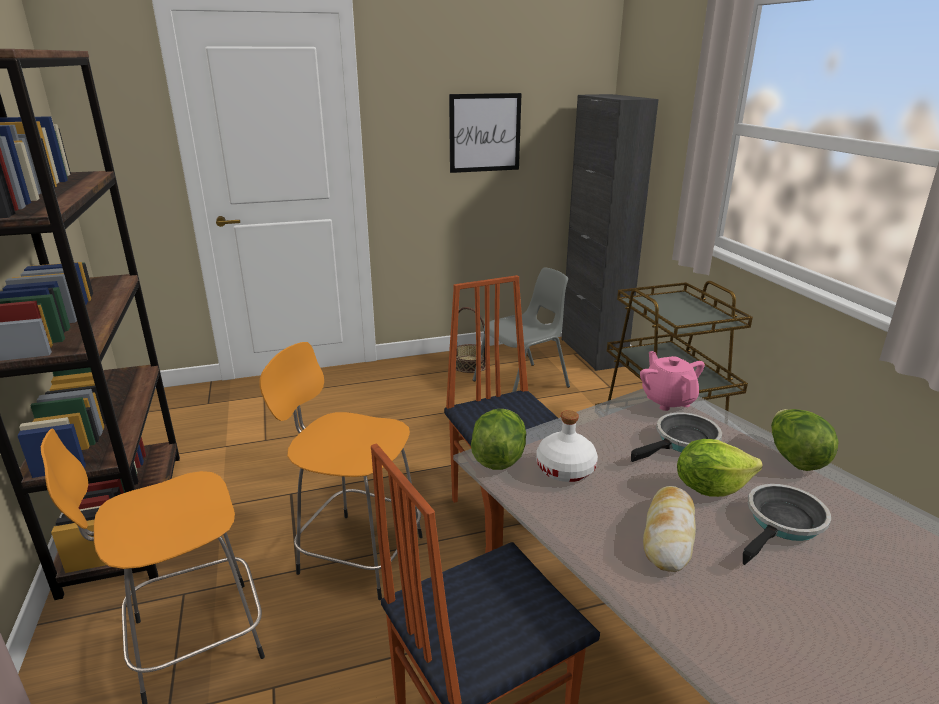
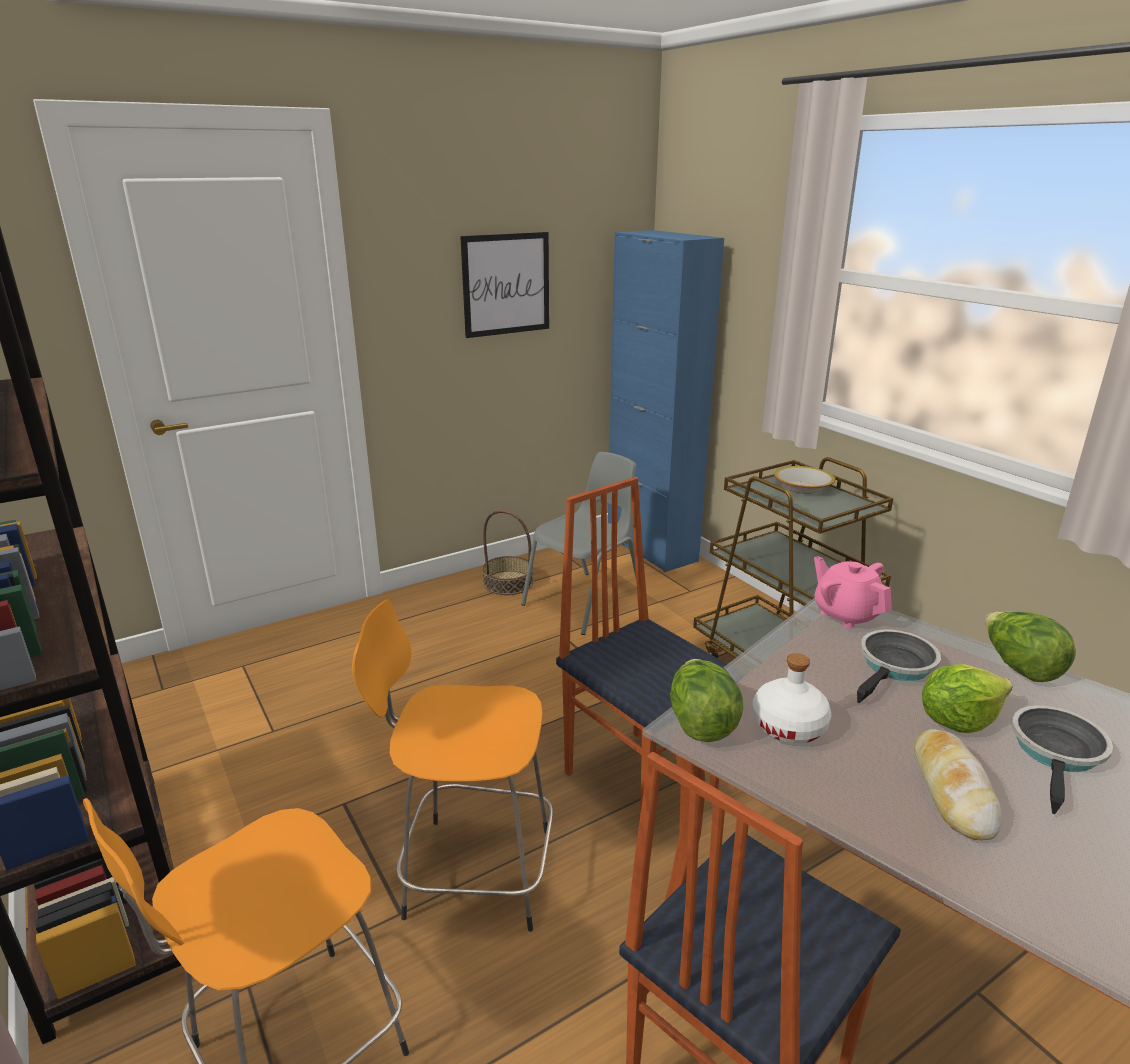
camera: 15 degrees left, 0 degrees up
(593, 352) = (651, 548): black cabinet -> blue cabinet
(683, 303) = (802, 487): none -> bowl

